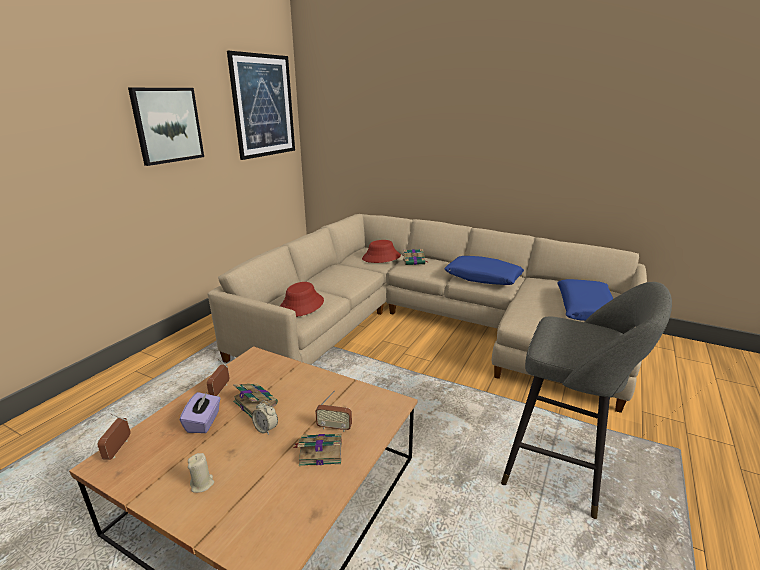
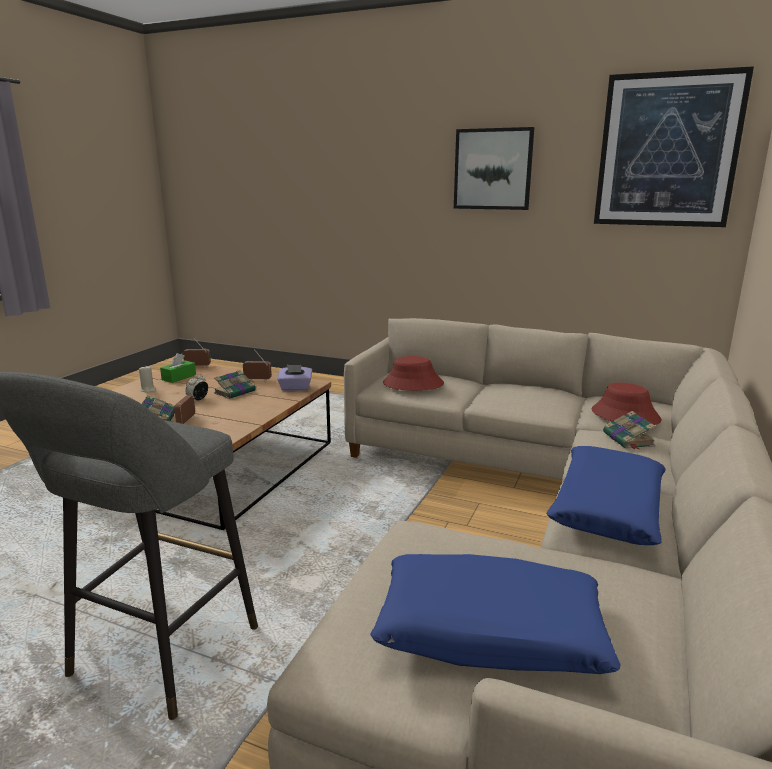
camera: 85 degrees right, 5 degrees down
(161, 460) = (179, 377): none -> green tissue box
(204, 422) = (216, 381): purple tissue box -> purple tissue box (295, 388)

